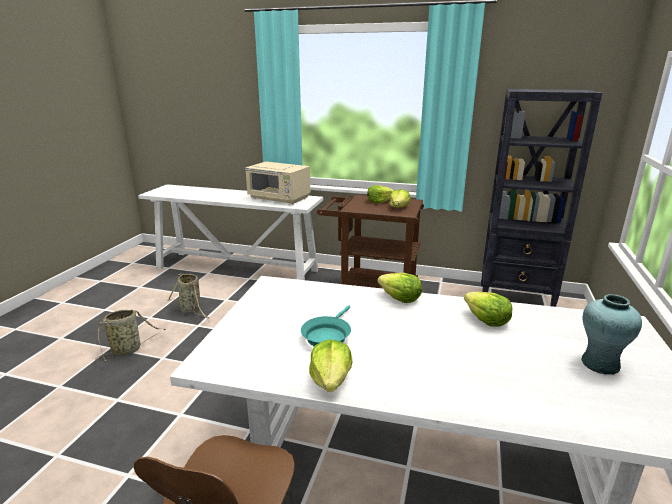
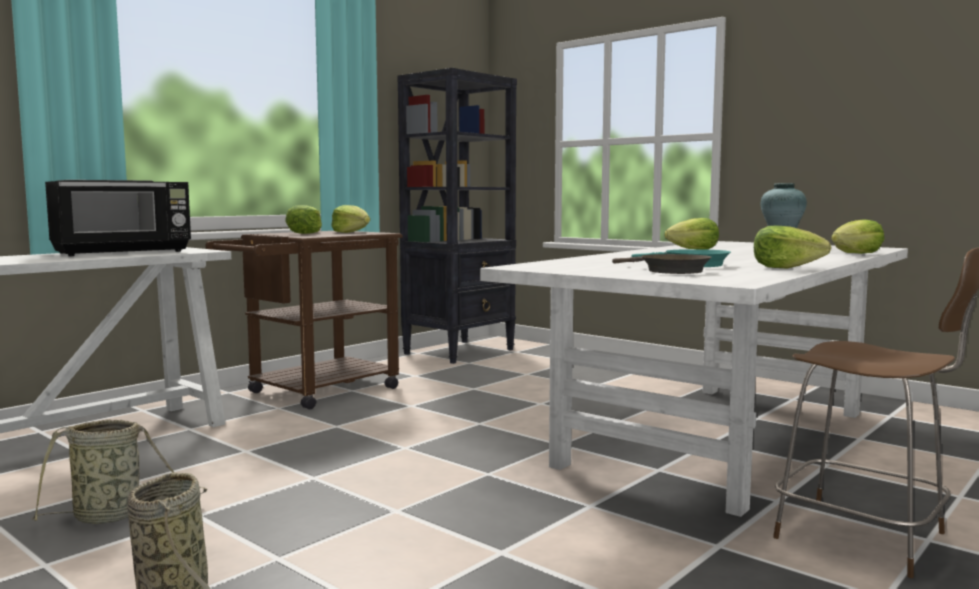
camera: 65 degrees left, 15 degrees down
(271, 332) = (669, 271): none -> brown frying pan
(279, 199) = (123, 252): beige microwave -> black microwave
(400, 298) = (622, 254): lettuce -> lettuce (856, 254)

